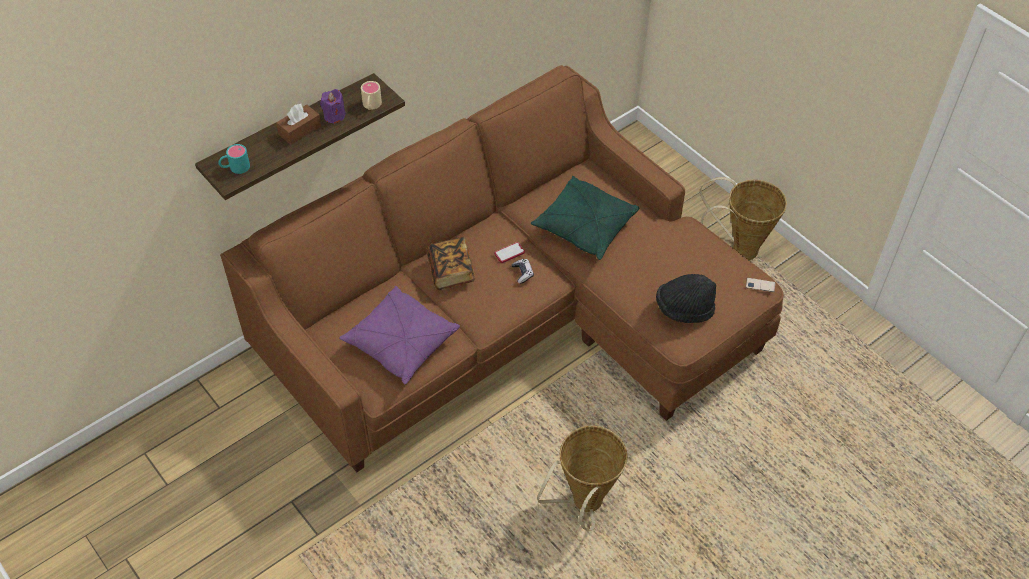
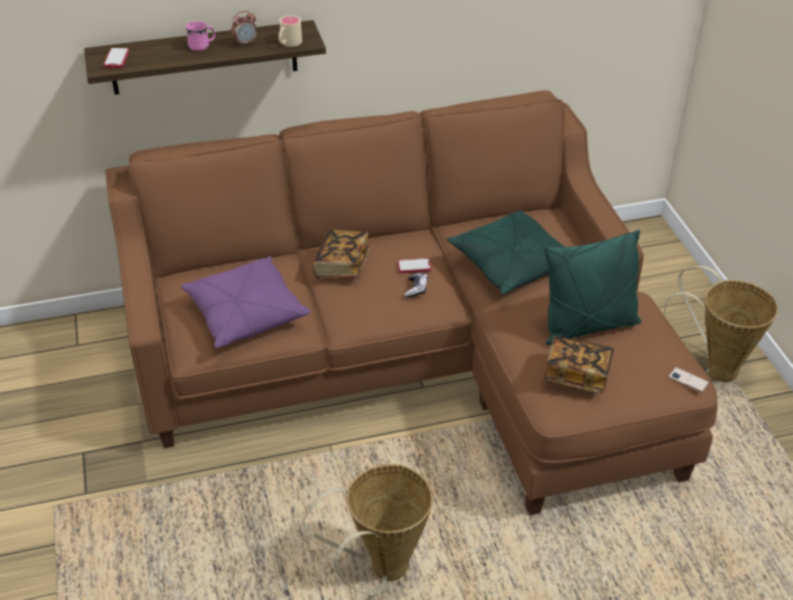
camera: 25 degrees right, 10 degrees down
(235, 167) = (116, 59): turquoise mug -> phone
(299, 130) = (202, 46): brown tissue box -> pink mug
(334, 116) = (245, 43): purple candle -> alarm clock
(670, 264) = (588, 326): none -> green pillow
(684, 309) = (577, 375): black hat -> book

